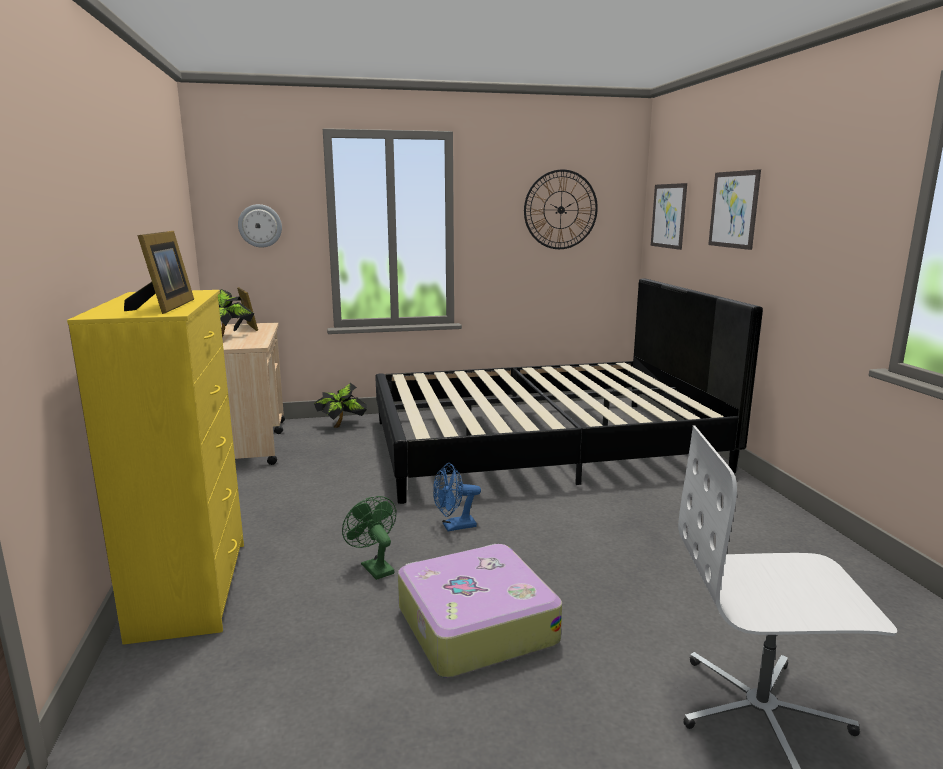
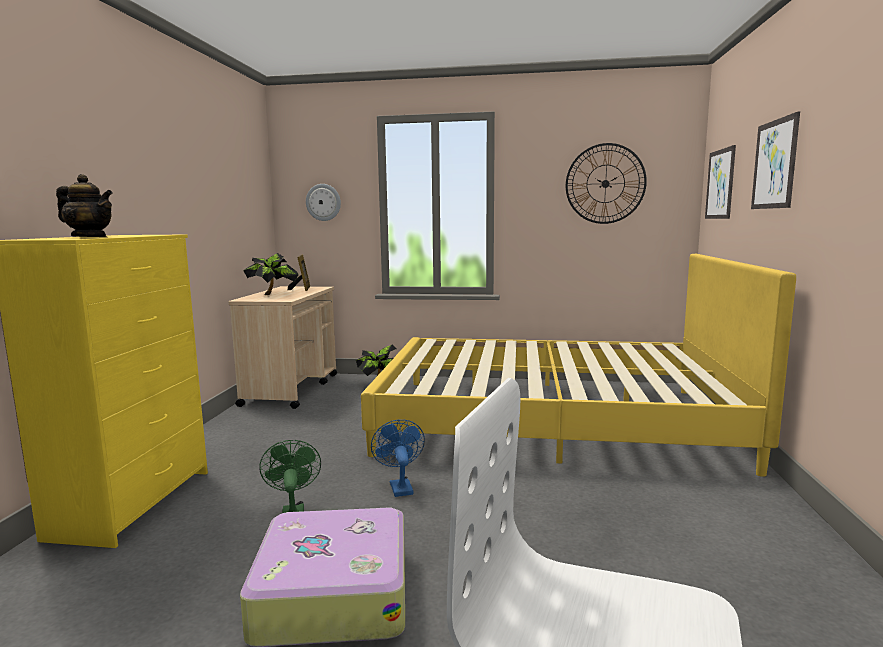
camera: 20 degrees right, 5 degrees down
(166, 307) = (89, 237): picture frame -> teapot
(454, 527) = (399, 486): blue fan -> blue fan turned 75 degrees clockwise
(541, 445) = (552, 420): black bed -> yellow bed

